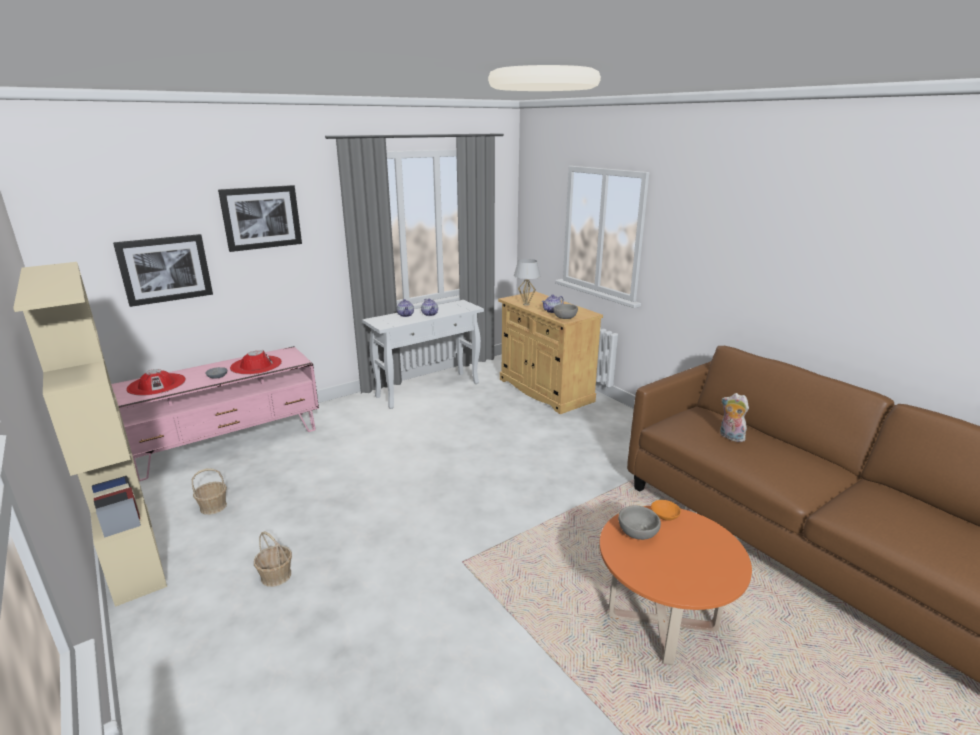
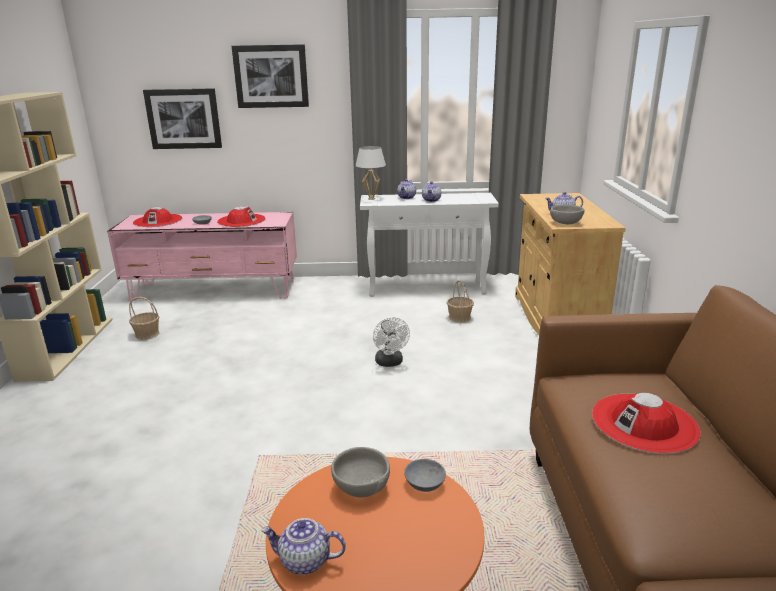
camera: 35 degrees right, 0 degrees up
(276, 576) = (118, 403): basket -> basket (459, 318)
(471, 457) = (390, 363): none -> white fan
(526, 304) = (542, 203): white table lamp -> white table lamp (371, 198)
(664, 516) = (423, 483): orange bowl -> grey bowl
(668, 586) = (304, 561): none -> teapot
(730, 437) = (644, 423): plush toy -> red hat

